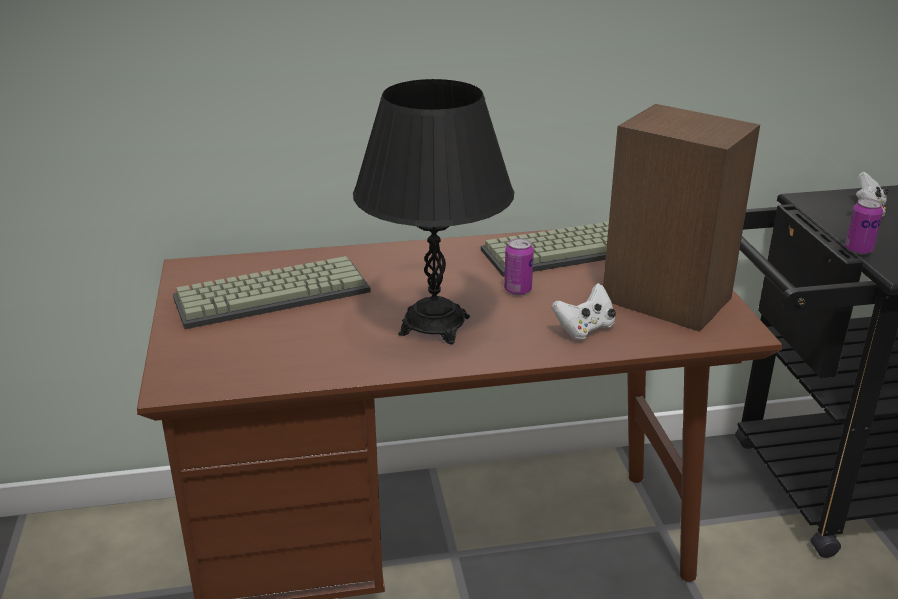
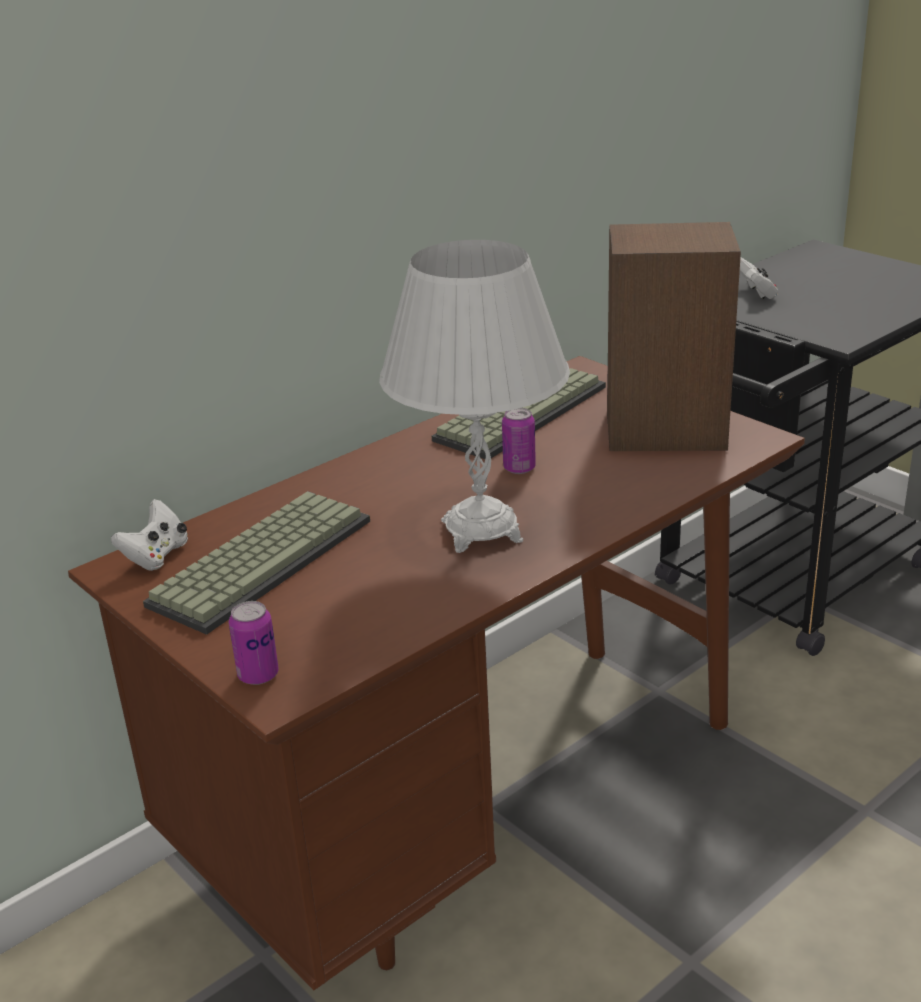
camera: 30 degrees left, 0 degrees up
(434, 325) = (481, 531): black table lamp -> white table lamp
(584, 329) = (627, 483): white game controller -> white game controller (156, 556)
(858, 250) = (791, 331): can -> can (258, 675)

